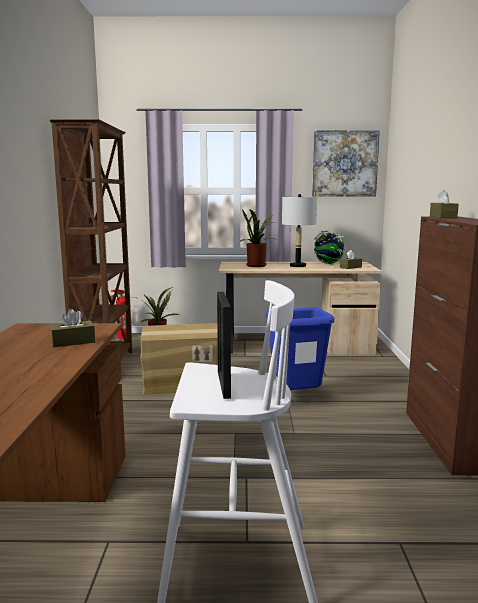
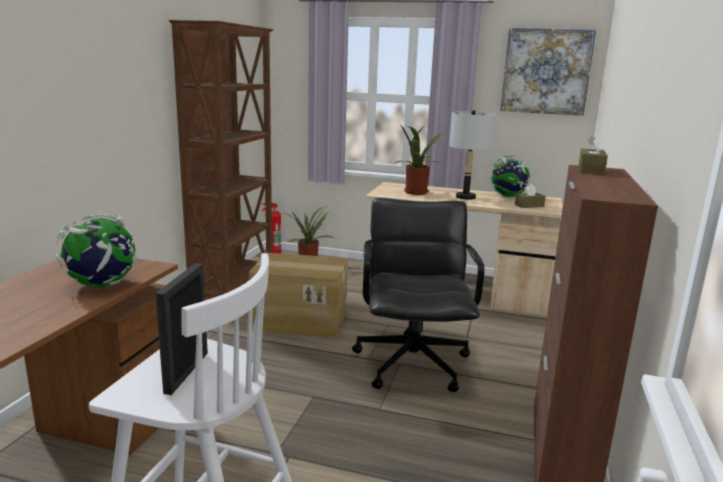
camera: 15 degrees right, 5 degrees up
(73, 342) = (101, 285): brown tissue box -> globe
(297, 398) = (413, 363): blue trash can -> black office chair

